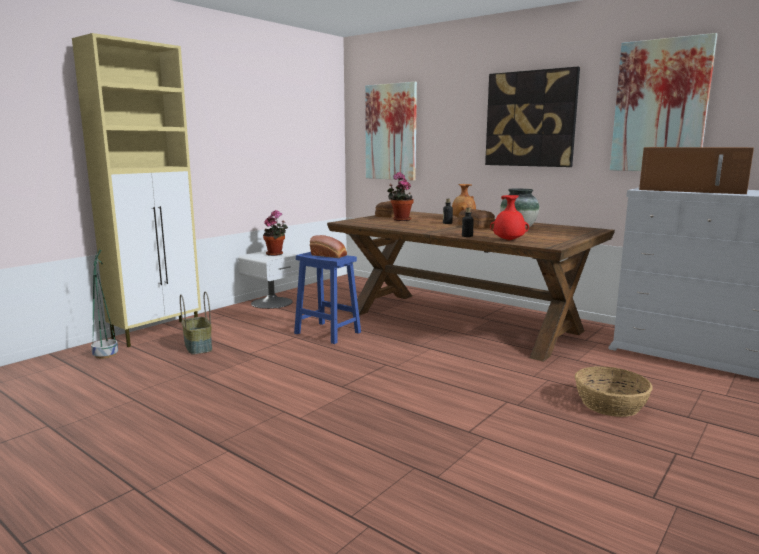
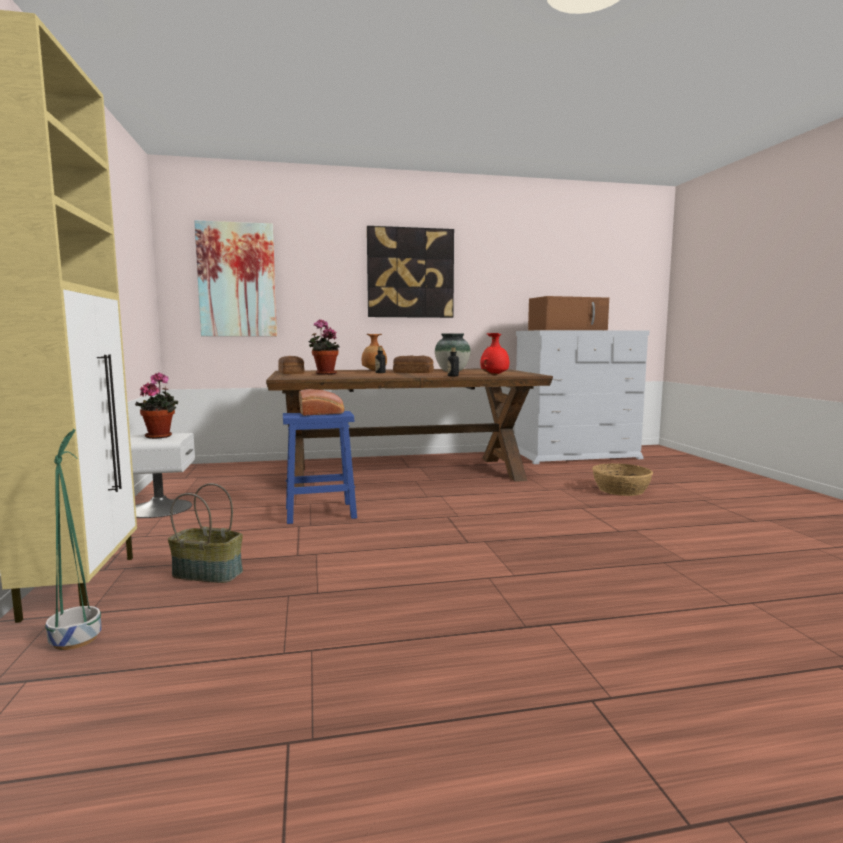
camera: 50 degrees left, 5 degrees down
(660, 106) = (516, 268): picture -> none

